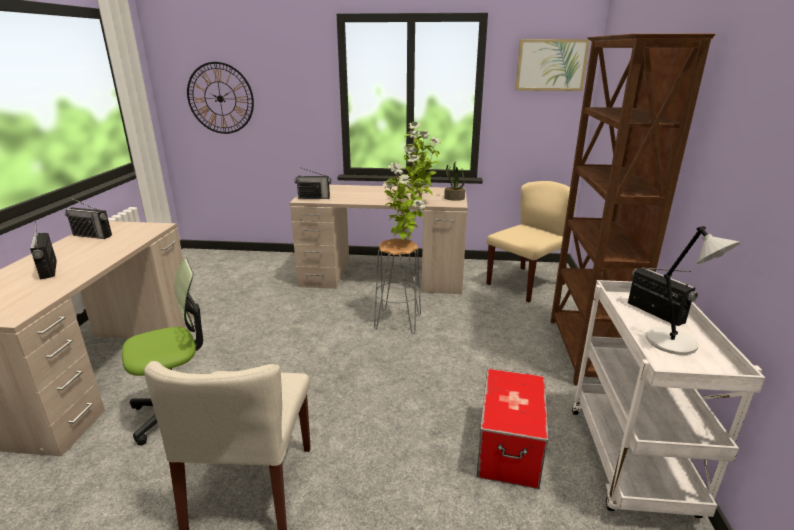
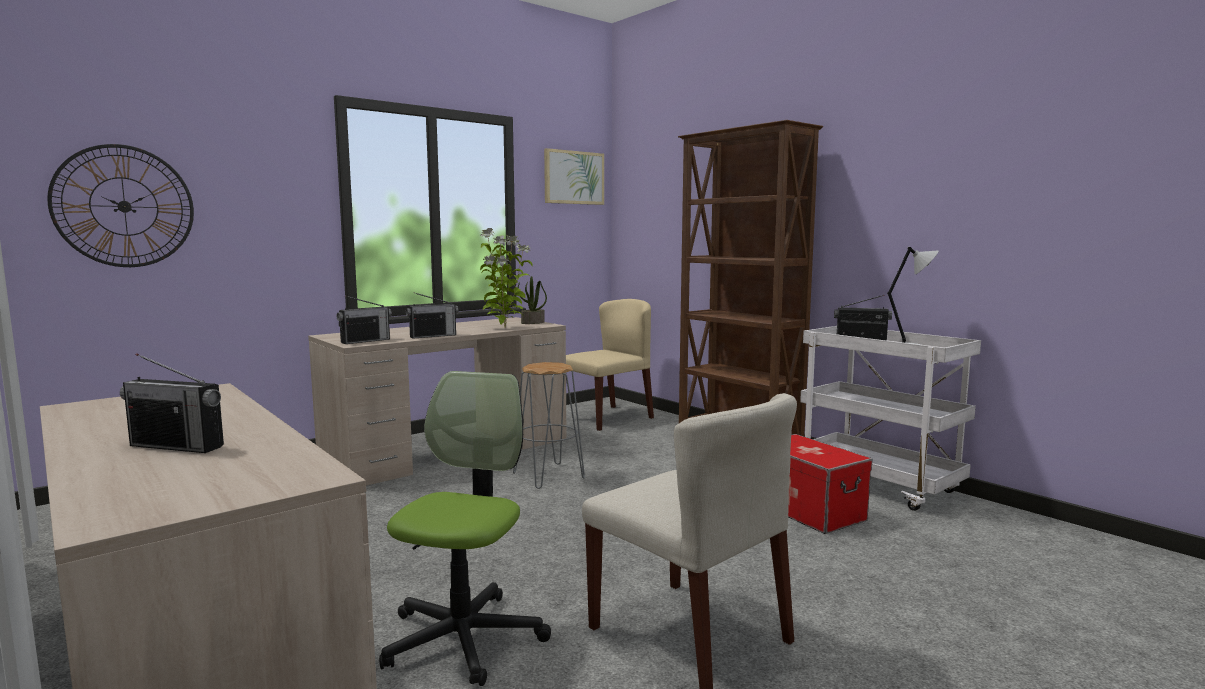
camera: 45 degrees left, 15 degrees down
(92, 235) = (108, 415): radio -> radio (433, 336)
(404, 243) = (551, 364): potted plant -> none
(525, 283) = (607, 417): beige chair -> beige chair turned 45 degrees clockwise

